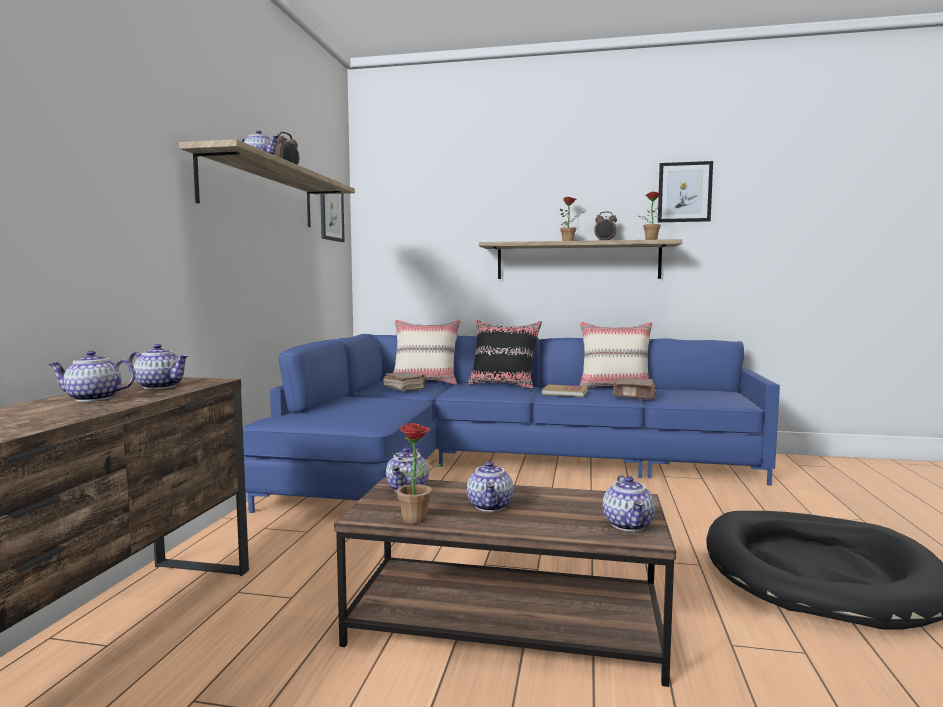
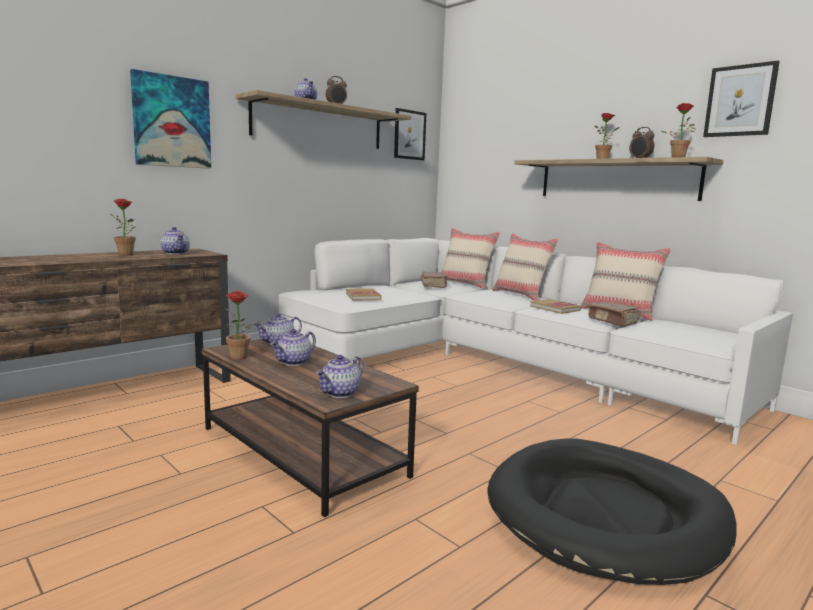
camera: 35 degrees right, 5 degrees up
(93, 399) = (128, 254): teapot -> potted plant
(106, 176) = (171, 122): none -> picture
(369, 412) = (363, 296): none -> book
(496, 464) = (492, 363): blue sofa -> white sofa
(503, 385) = (521, 295): black pillow -> beige pillow

